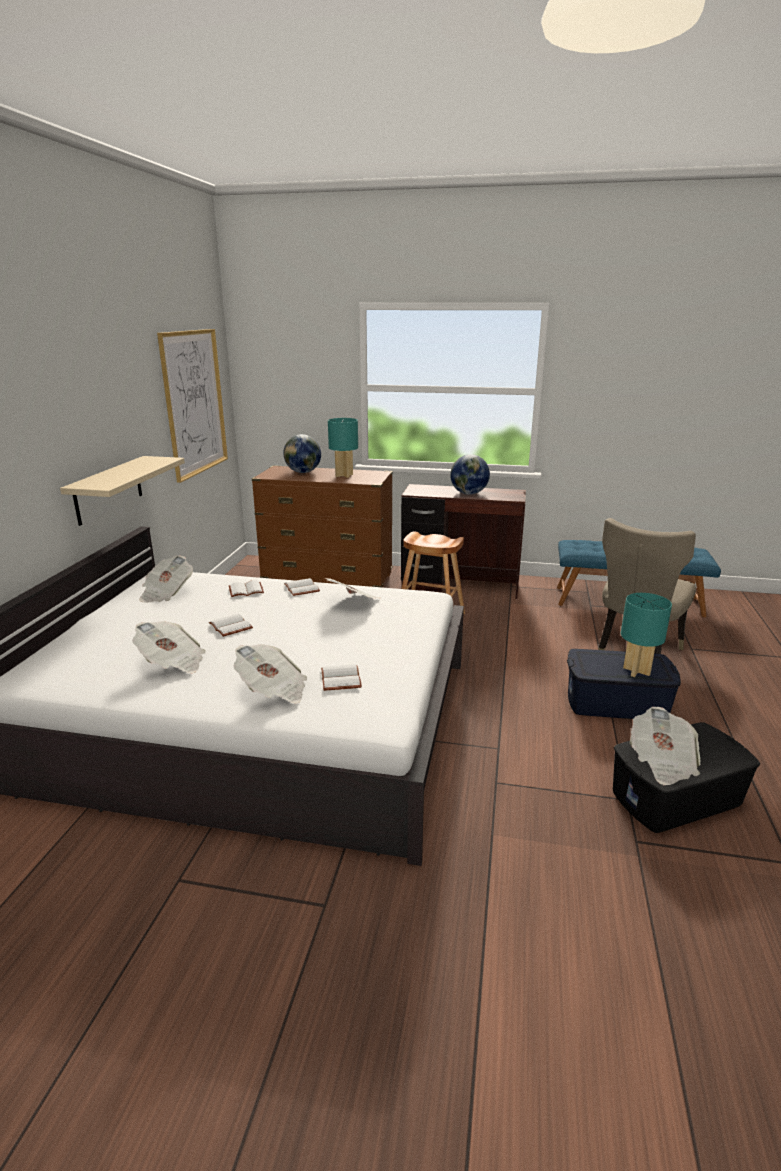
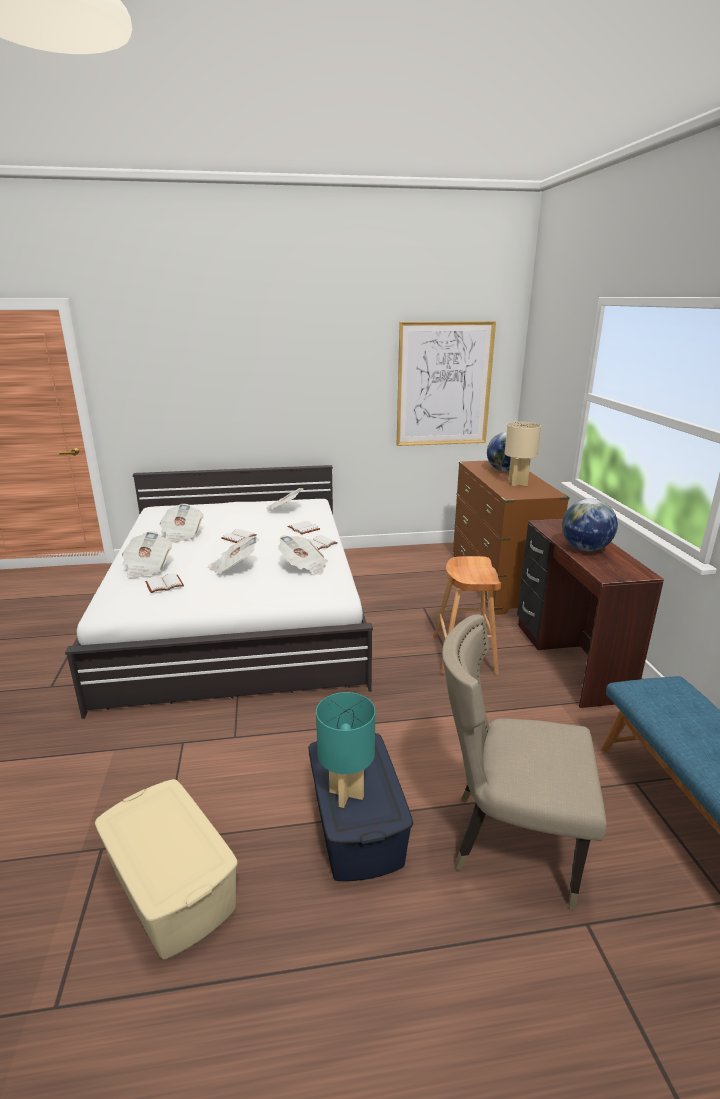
camera: 70 degrees right, 0 degrees up
(108, 490) = (304, 430): beige shelf -> none
(344, 475) = (517, 484): turquoise table lamp -> beige table lamp
(662, 762) = (146, 817): newspaper -> newspaper (233, 567)
(677, 798) = (171, 887): black storage box -> beige storage box

